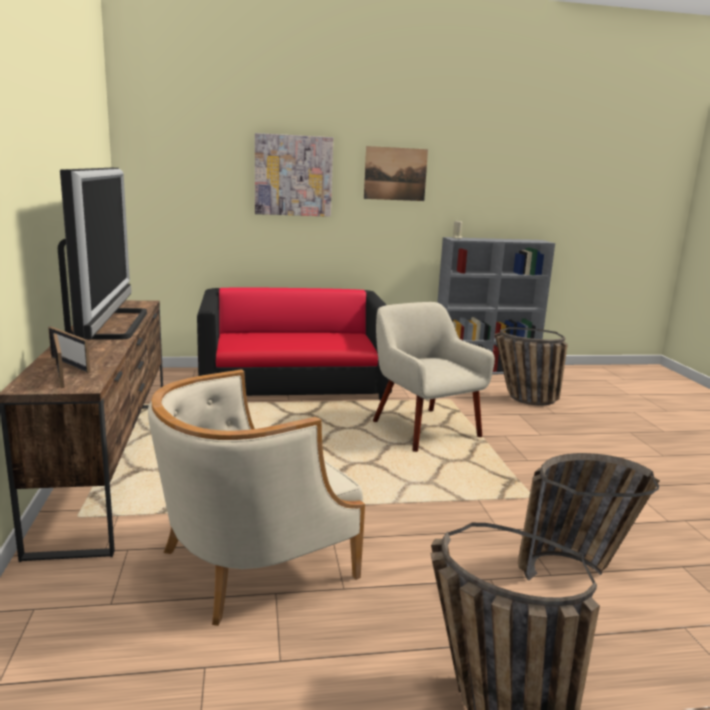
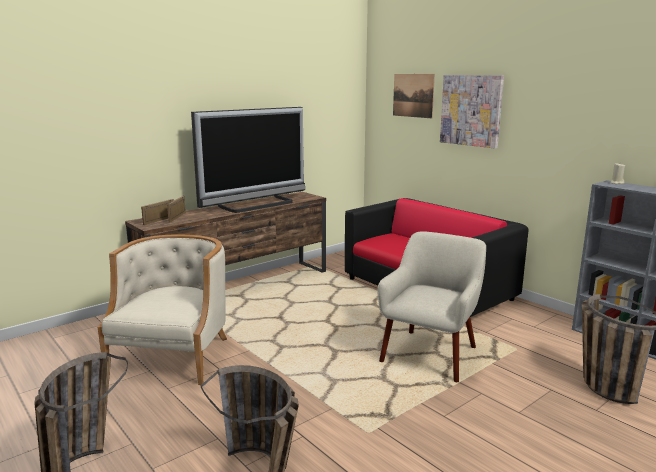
camera: 60 degrees right, 0 degrees up
(253, 562) = (175, 355): beige armchair -> beige armchair turned 75 degrees clockwise
(395, 174) = (560, 109): picture -> picture (413, 95)

